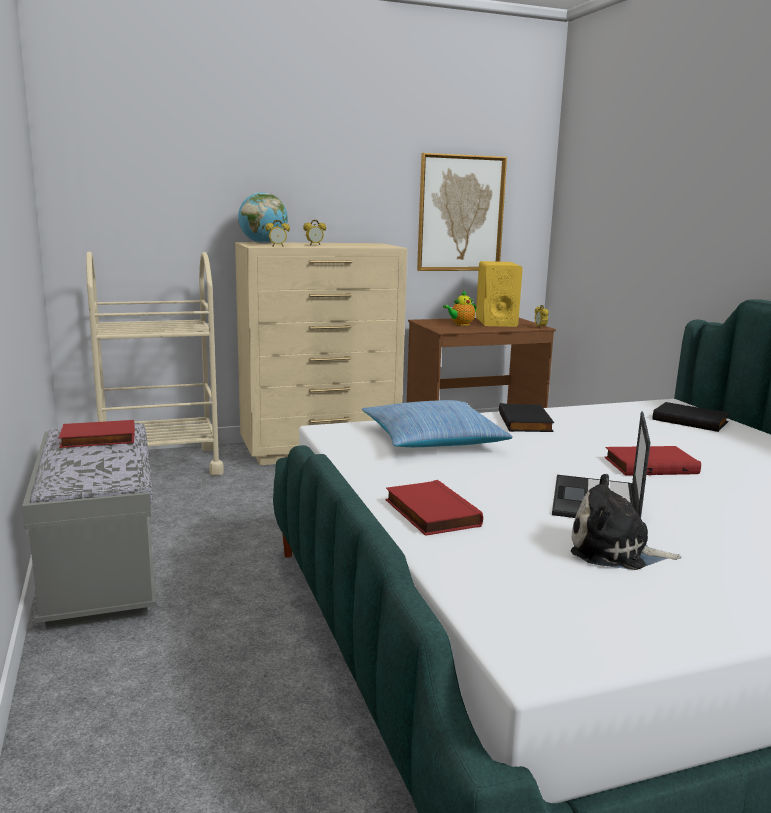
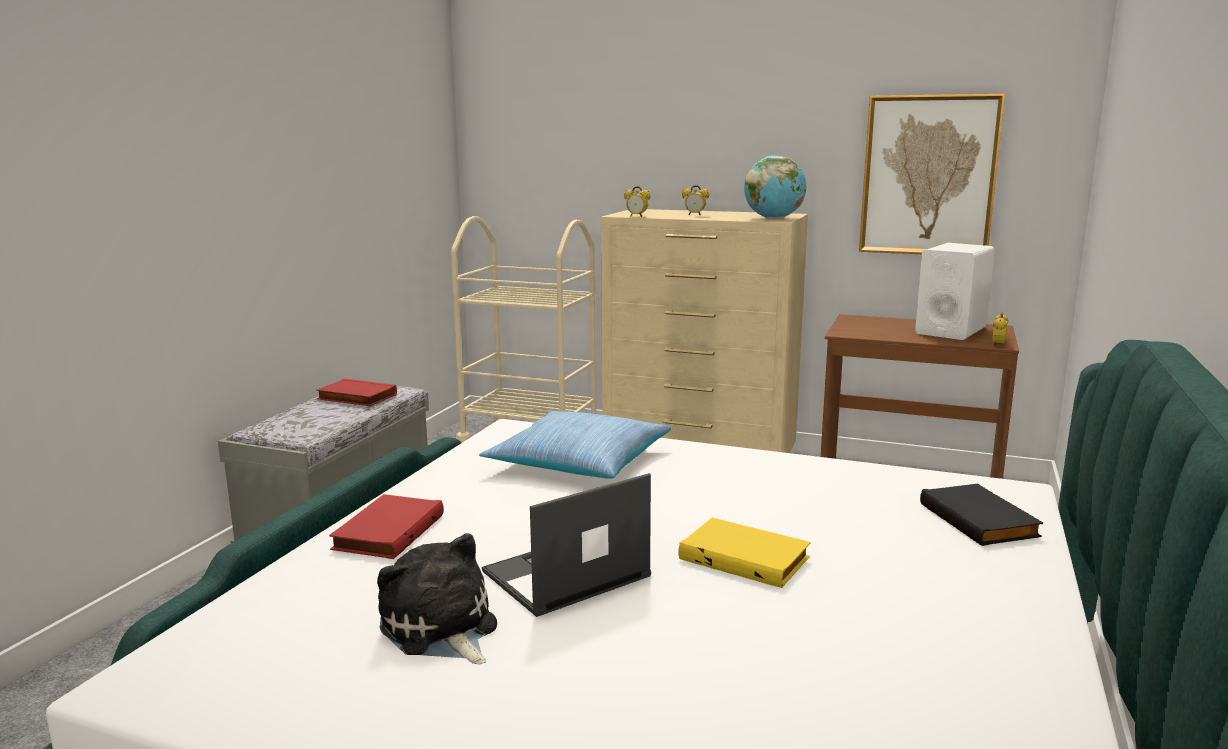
camera: 40 degrees right, 0 degrees up
(263, 243) = (649, 211): globe -> globe (773, 219)
(460, 324) = (888, 328): teapot -> none
(496, 322) = (950, 331): yellow speaker -> white speaker
(526, 422) = (733, 467): black book -> none
(650, 465) = (746, 557): red book -> yellow book

